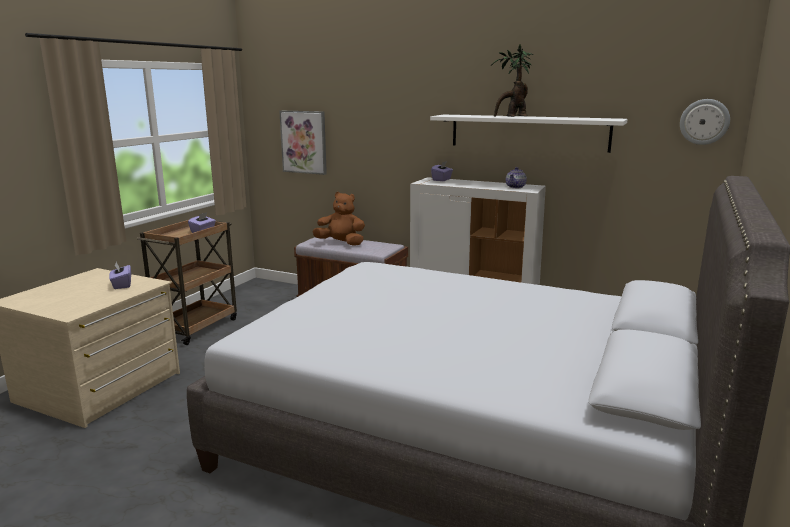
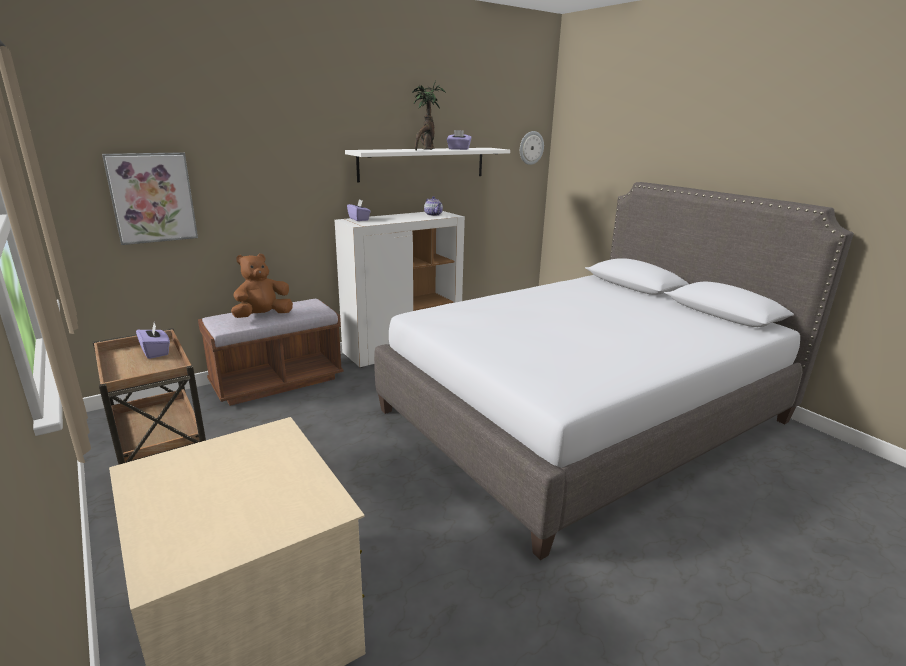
camera: 60 degrees left, 5 degrees up
(121, 285) = (249, 453): purple tissue box -> purple tissue box (458, 149)

